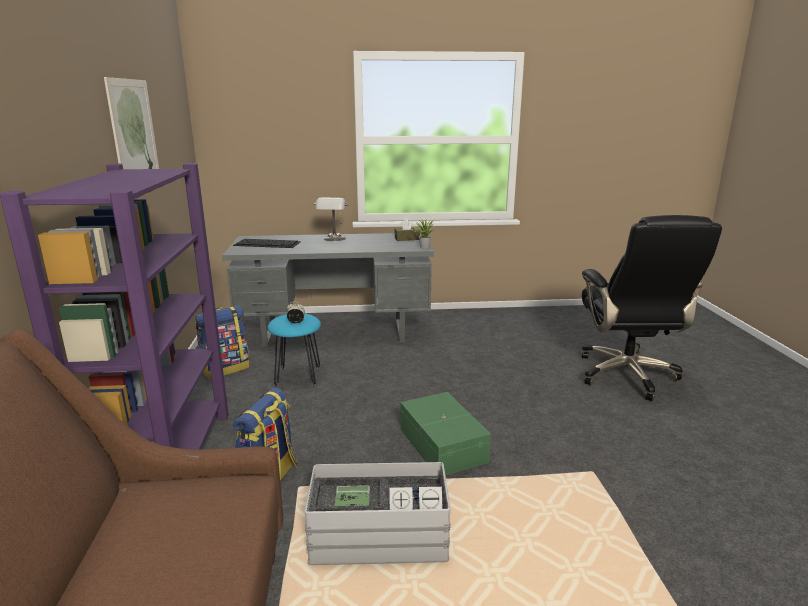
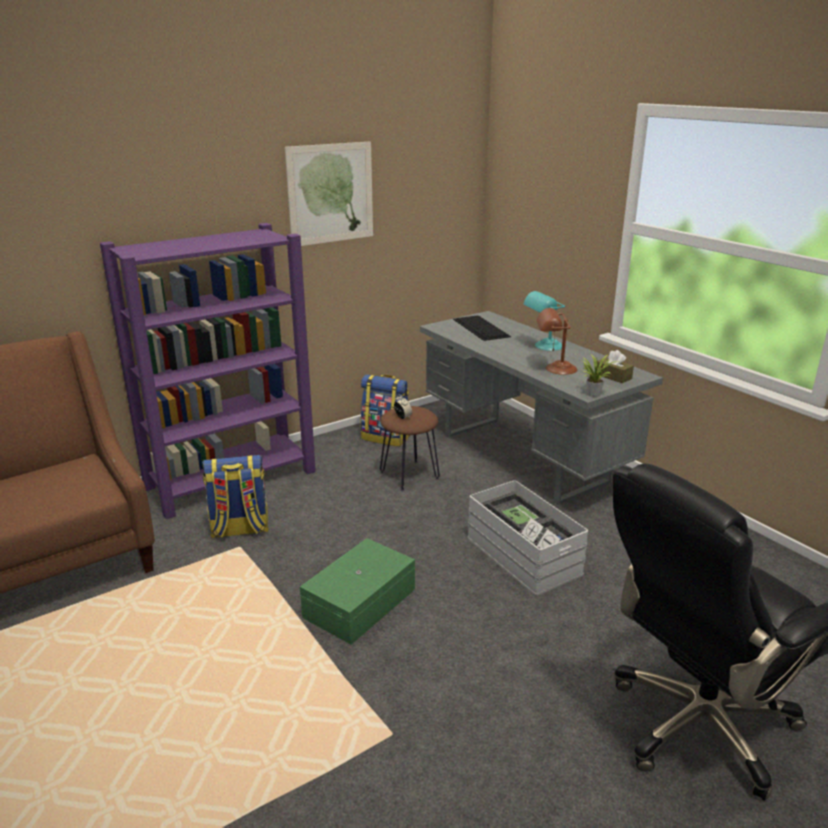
camera: 60 degrees right, 5 degrees up
(297, 377) = (409, 475): turquoise stool -> brown stool
(334, 239) = (544, 346): white table lamp -> turquoise table lamp
(373, 245) = (554, 369): none -> brown table lamp
(379, 534) = (201, 611): grey storage box -> grey storage box (524, 555)

